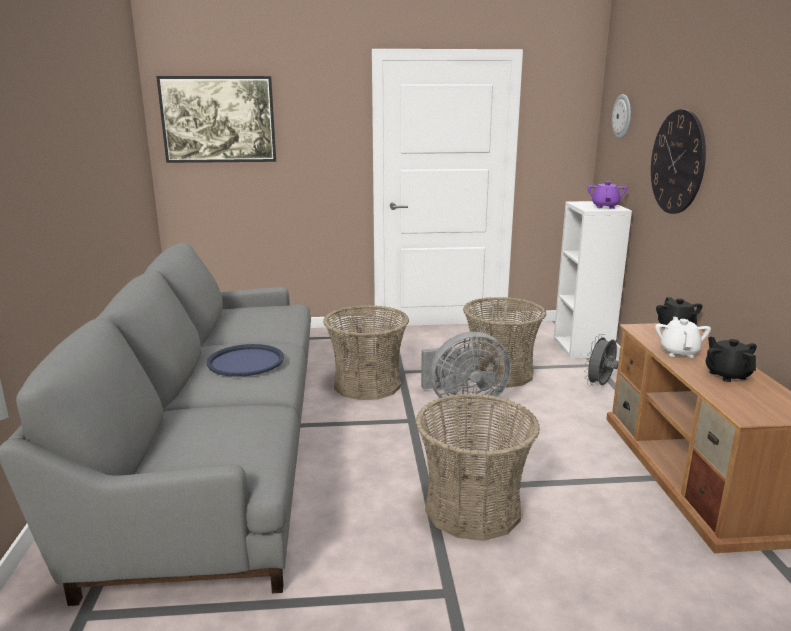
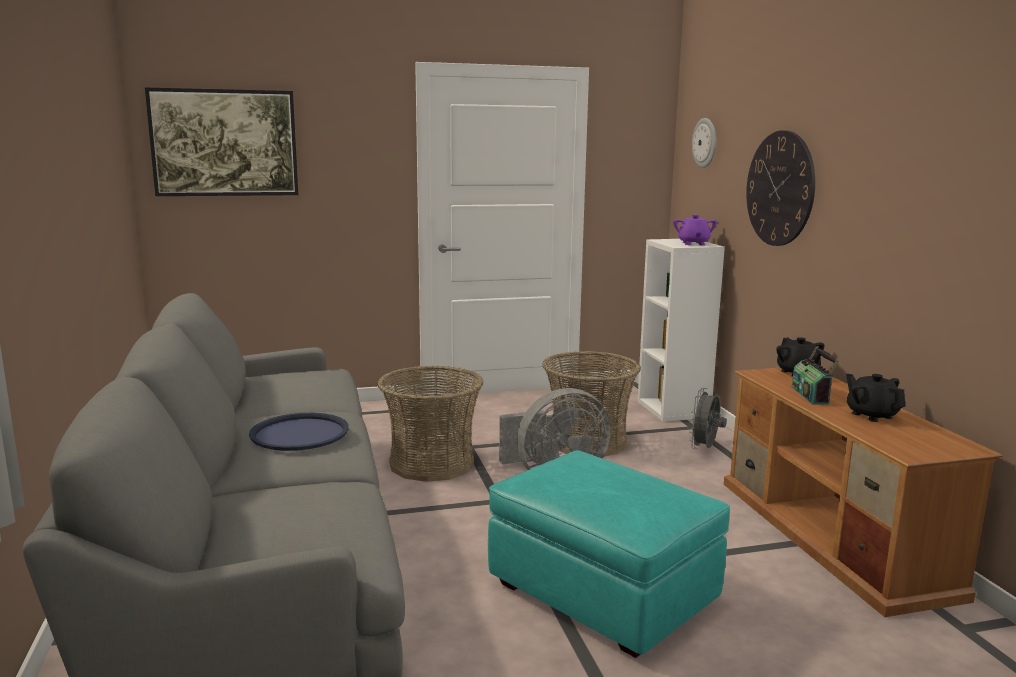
camera: 10 degrees left, 5 degrees down
(473, 508) = (602, 594): basket -> turquoise ottoman
(679, 352) = (811, 395): white teapot -> radio

